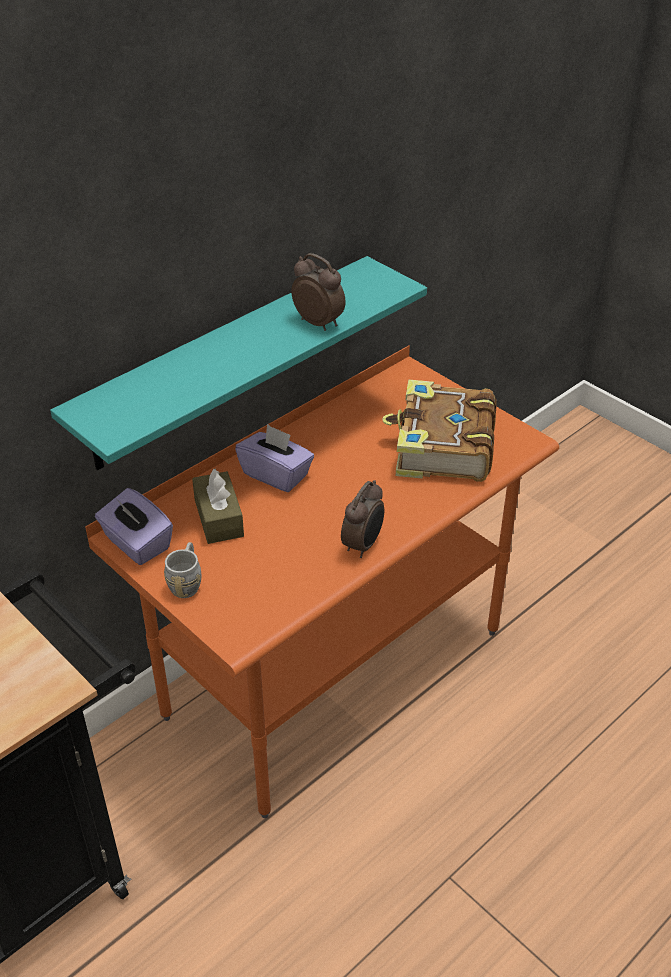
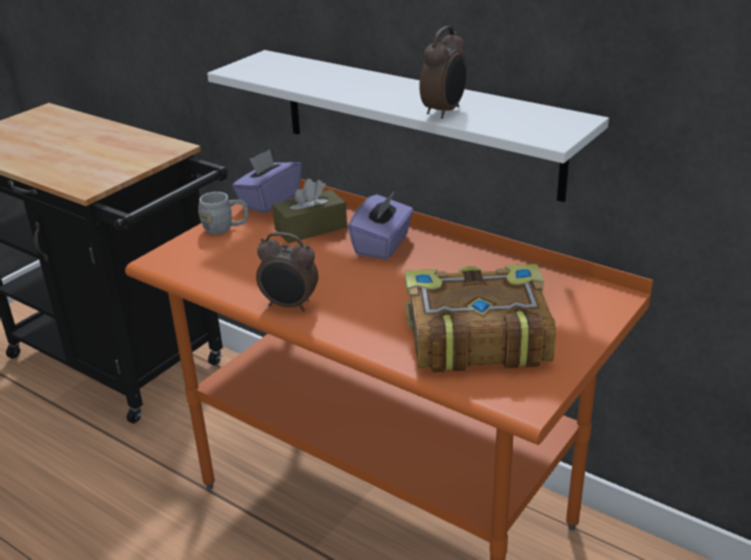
camera: 80 degrees right, 10 degrees down
(226, 362) = (417, 122): turquoise shelf -> white shelf

